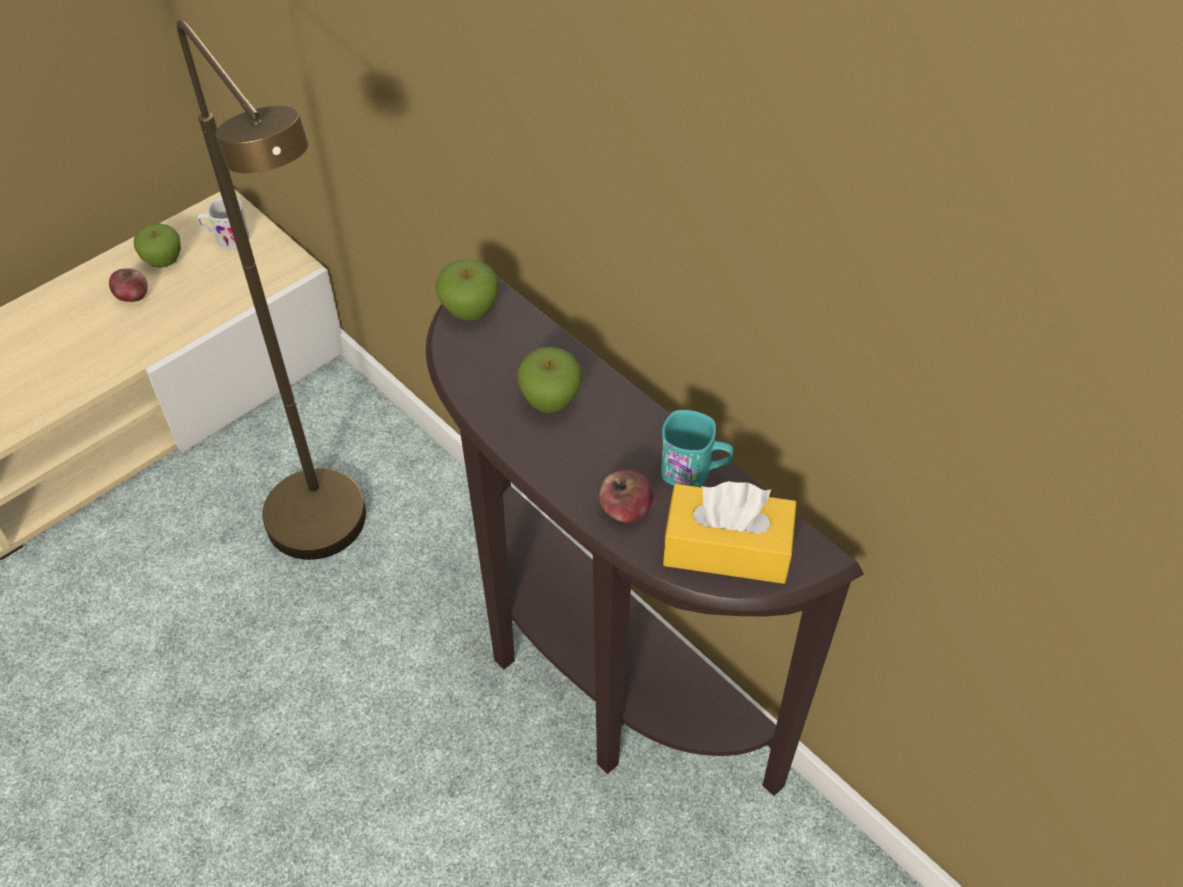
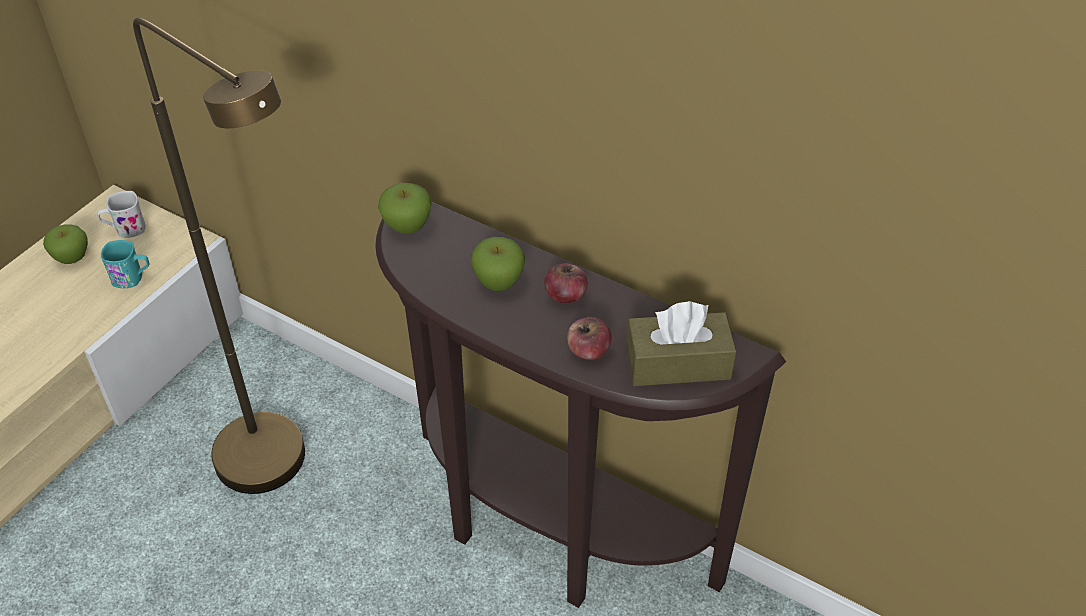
camera: 15 degrees left, 5 degrees down
(133, 296) = (52, 292): apple -> apple (565, 296)
(694, 472) = (632, 312): turquoise mug -> turquoise mug (133, 278)
(727, 548) = (678, 363): yellow tissue box -> brown tissue box

